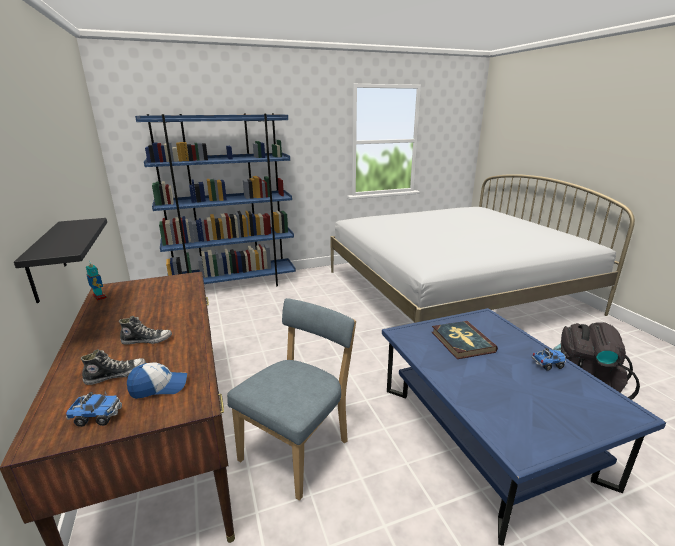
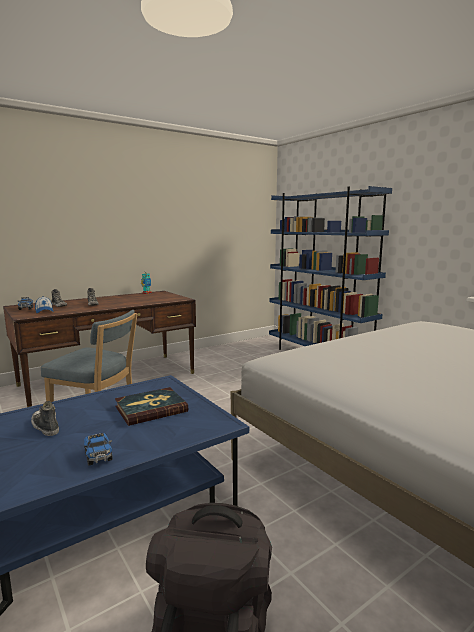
camera: 75 degrees right, 10 degrees down
(46, 260) = (110, 258): black shelf -> none
(506, 396) = (45, 427): none -> shoe

